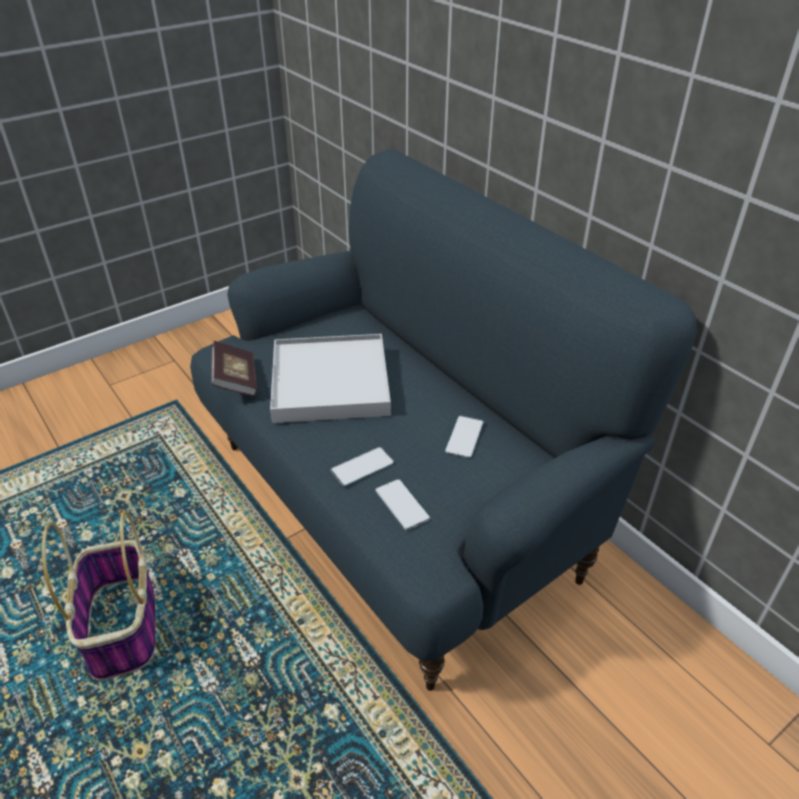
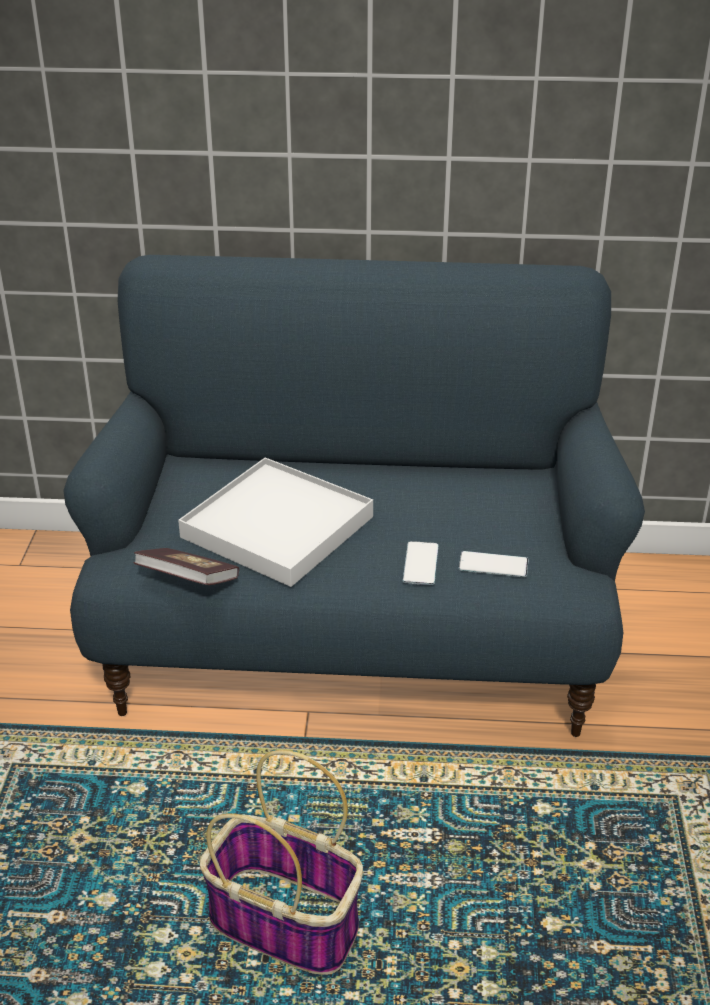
camera: 50 degrees left, 5 degrees down
(464, 437) = (451, 494): phone -> none

